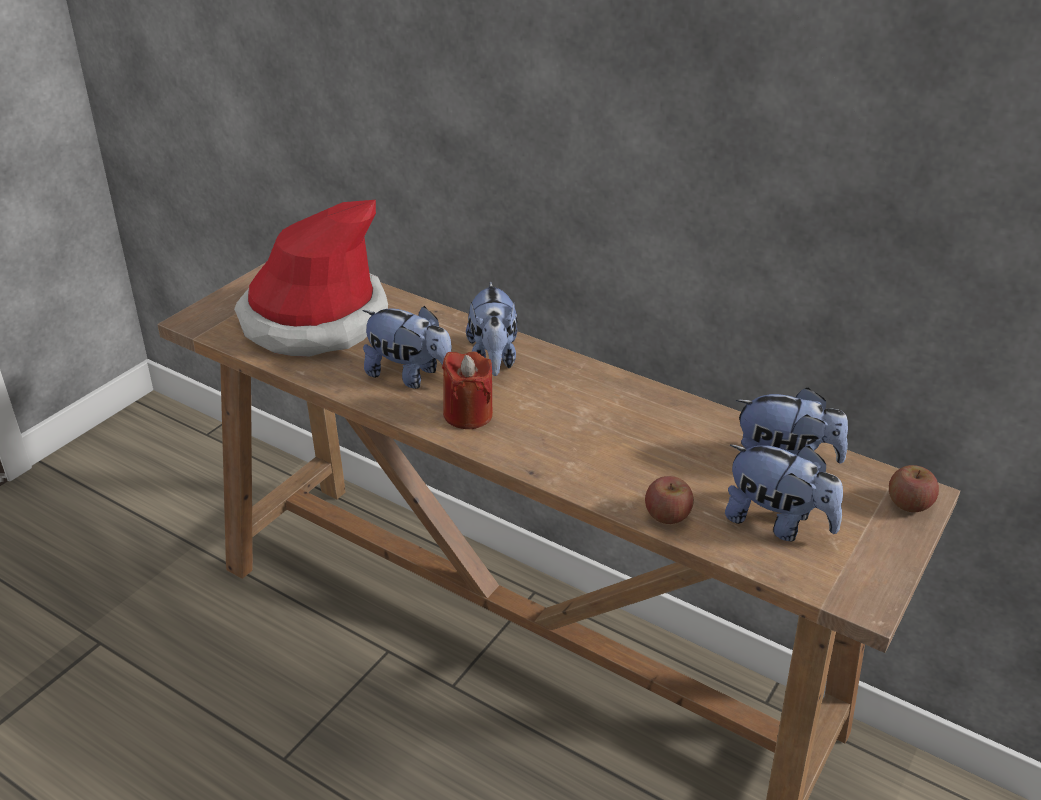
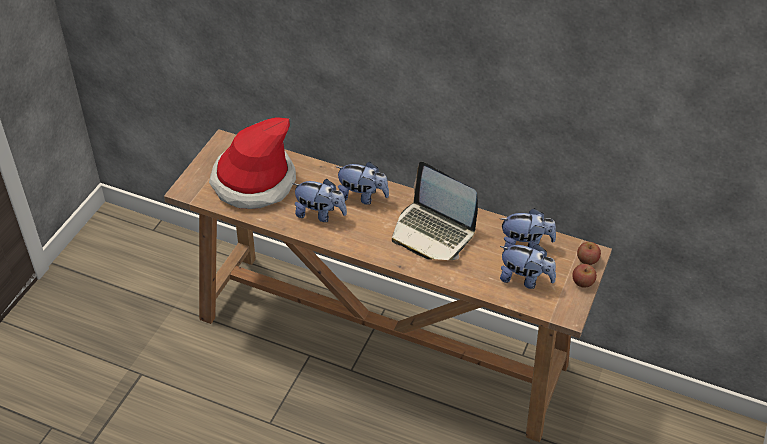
camera: 10 degrees left, 10 degrees up
(468, 414) = (358, 235): red candle -> none
(493, 359) = (362, 196): plush toy -> plush toy turned 60 degrees counterclockwise
(608, 425) = (433, 232): none -> laptop
(667, 515) = (471, 282): apple -> apple (582, 282)

